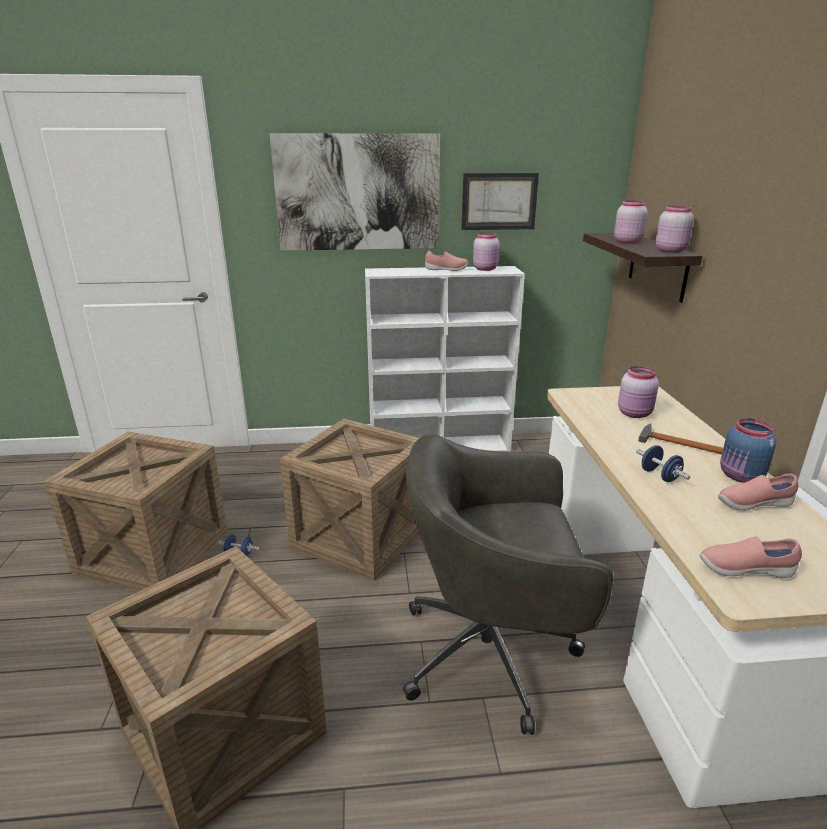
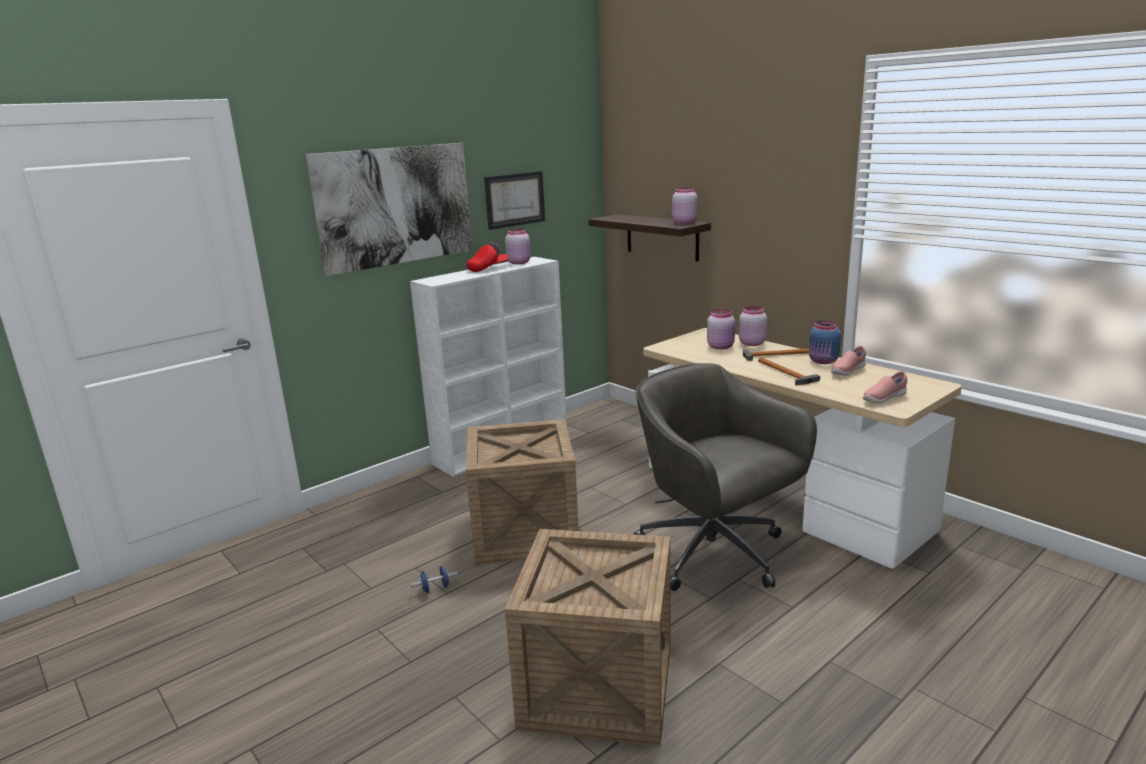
camera: 35 degrees left, 5 degrees down
(153, 551) = (342, 624): crate -> none
(446, 269) = (488, 269): pink shoe -> red cap
(493, 652) = (715, 554): grey office chair -> grey office chair turned 90 degrees clockwise
(627, 242) = (639, 220): pink jar -> pink jar (751, 343)
(659, 476) = (786, 373): blue dumbbell -> hammer

